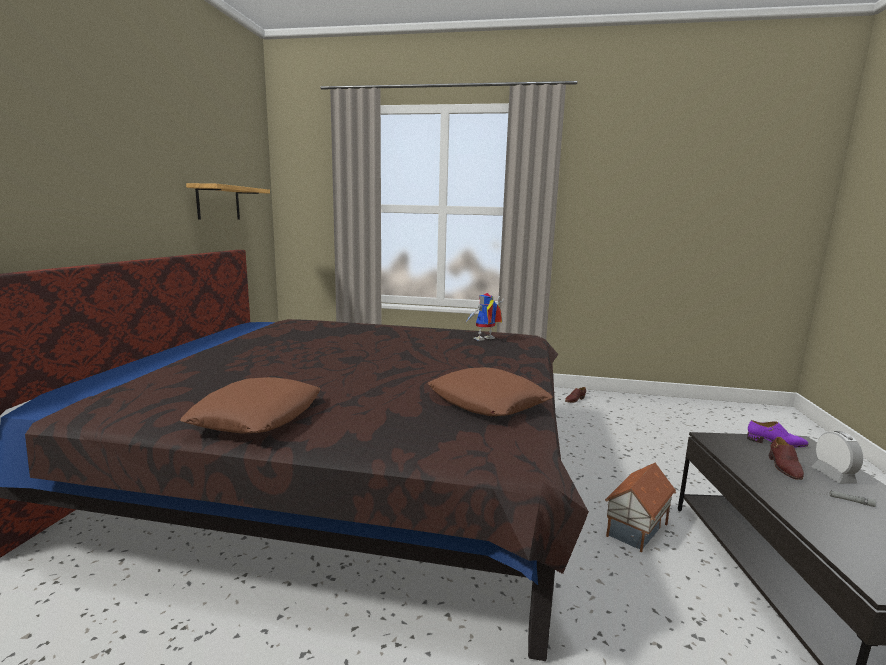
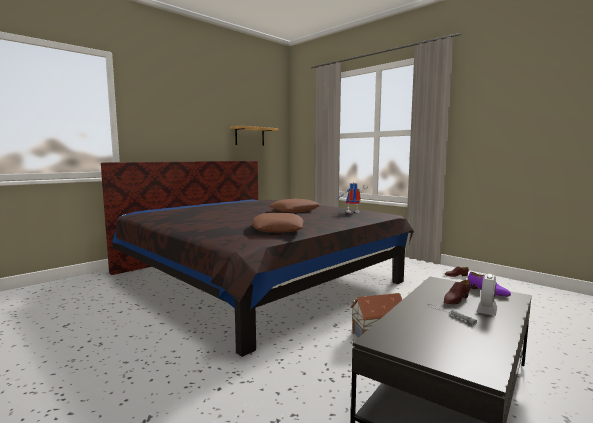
camera: 35 degrees right, 5 degrees down
(257, 415) = (179, 221): brown pillow -> brown pillow (295, 210)

